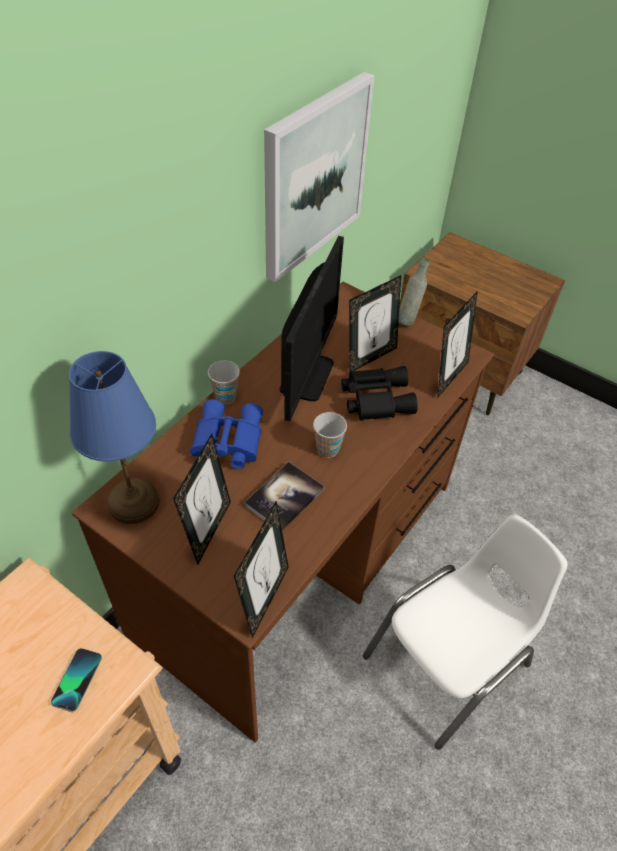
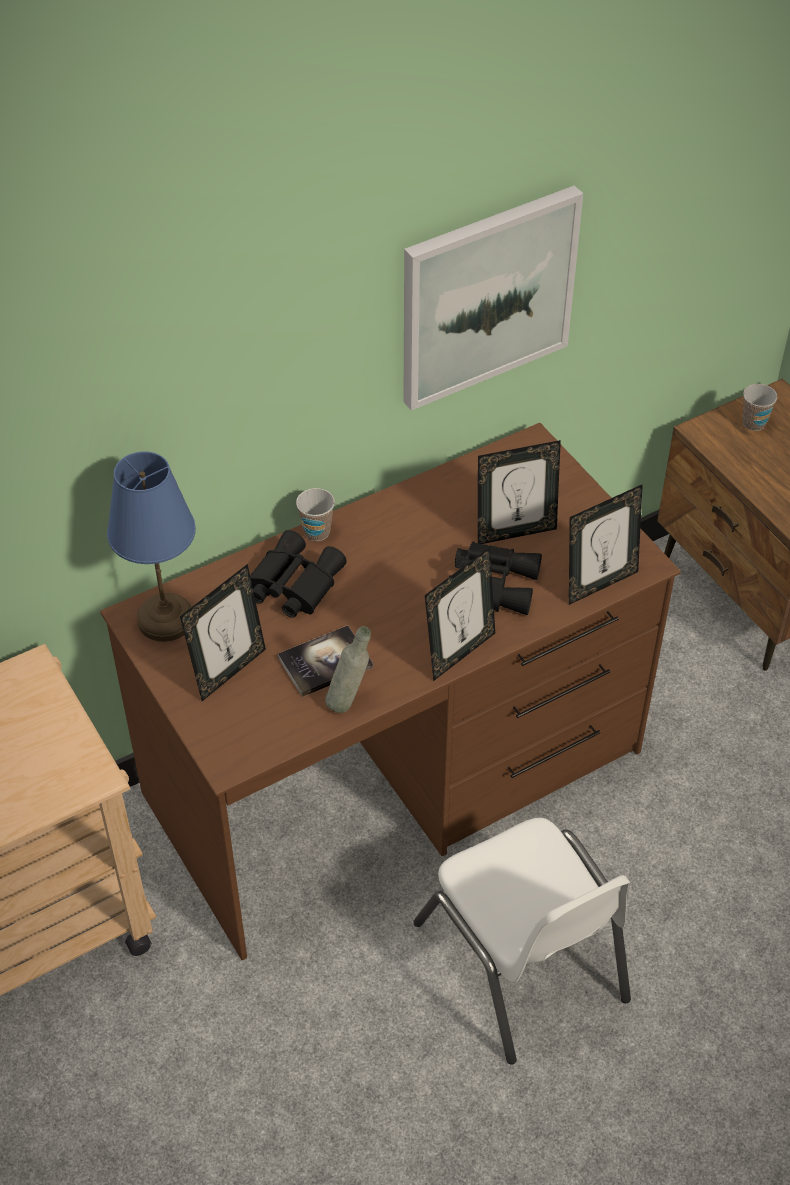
camera: 25 degrees right, 0 degrees up
(77, 680) = (47, 770): phone -> none
(226, 442) = (291, 584): blue binoculars -> black binoculars
(264, 598) = (252, 754): picture frame -> picture frame (459, 652)
(306, 376) = (424, 533): monitor -> none
(327, 449) = (401, 625): cup -> cup (754, 423)
(408, 319) = (594, 496): grey bottle -> grey bottle (349, 701)
(449, 662) = (522, 962): white chair -> white chair turned 75 degrees clockwise

